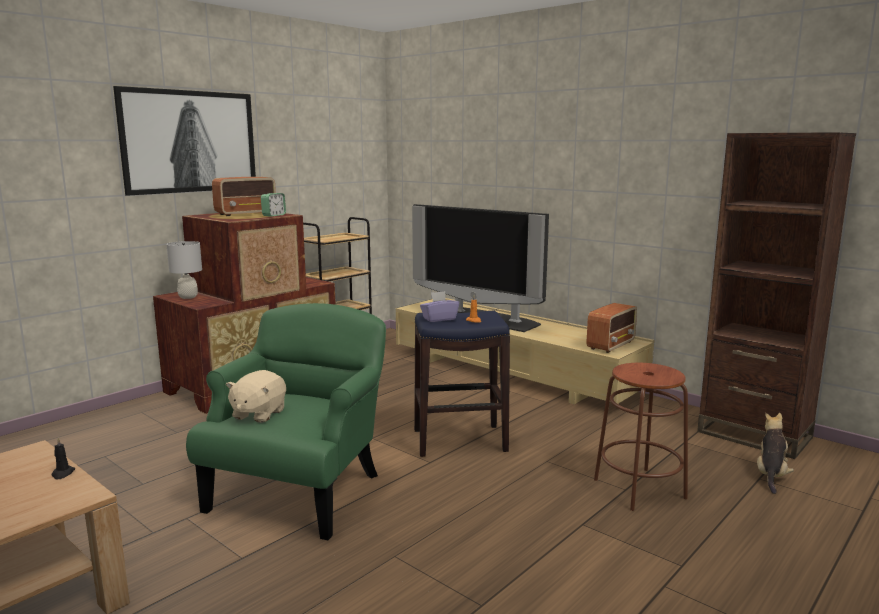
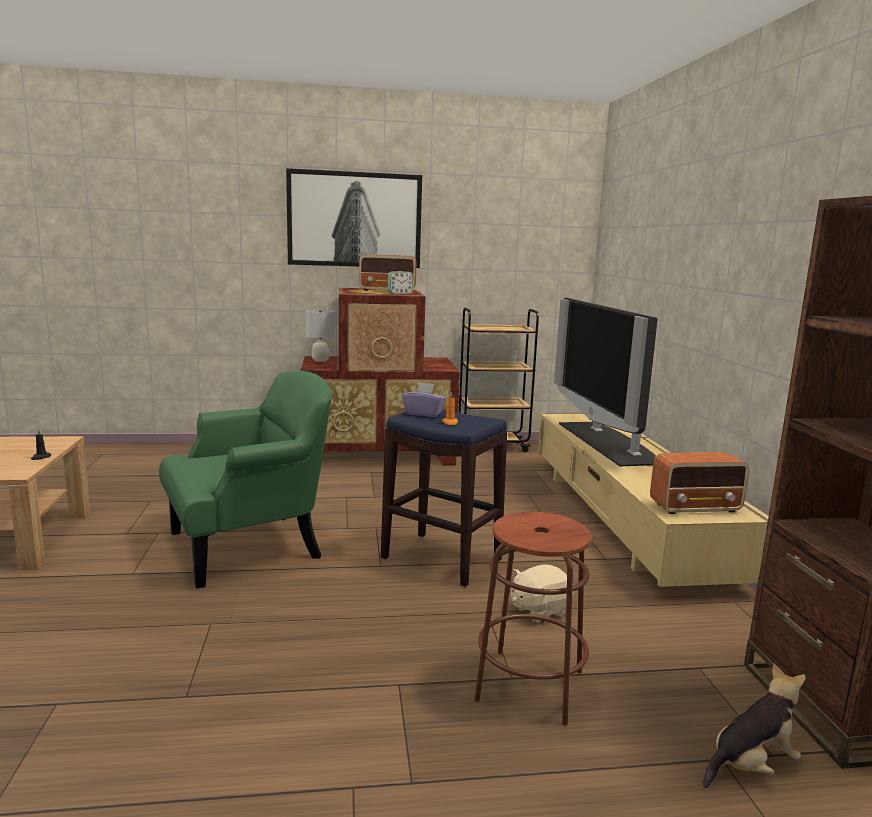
camera: 40 degrees right, 0 degrees up
(258, 414) = (211, 459): beige plush toy -> beige plush toy (539, 610)

